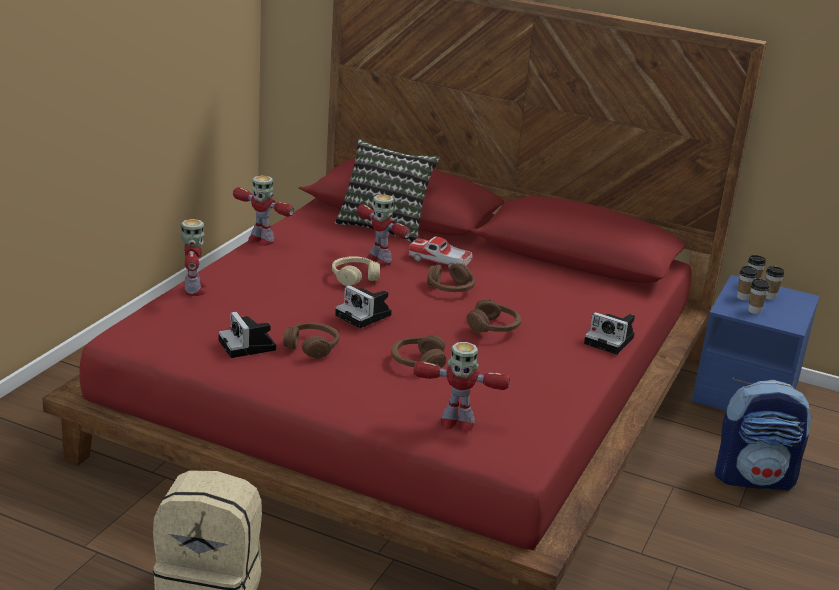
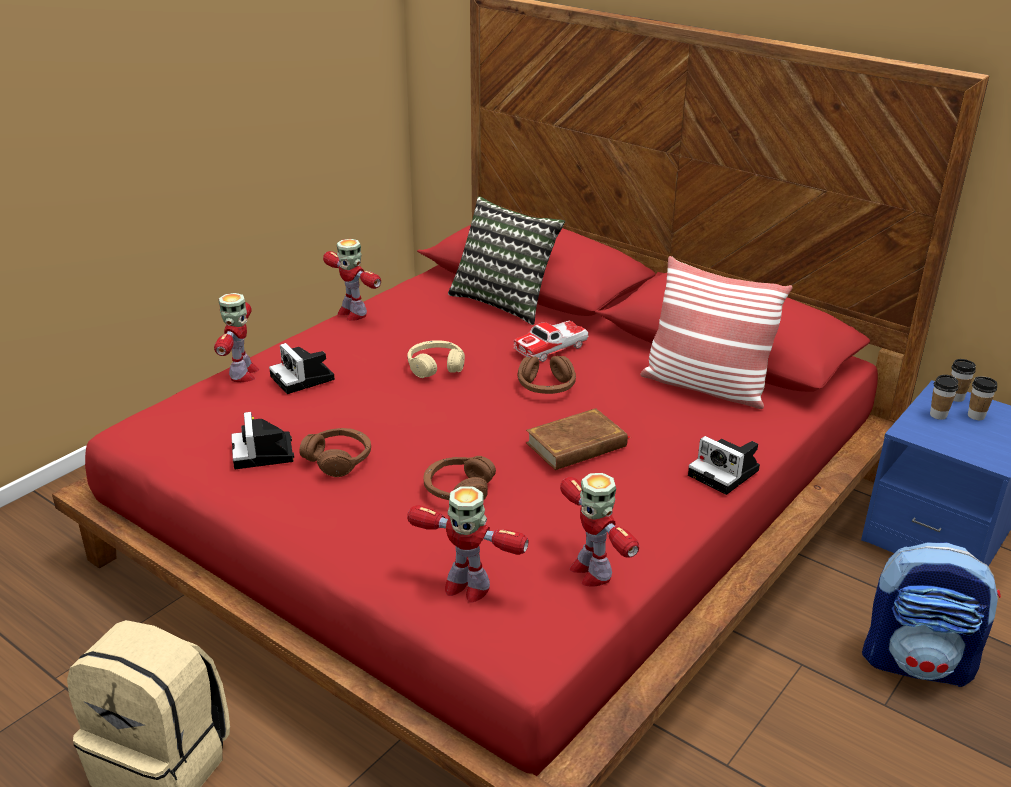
camera: 15 degrees right, 5 degrees up
(365, 315) = (423, 419): camera -> camera (304, 379)
(378, 260) = (476, 344): toy robot -> toy robot (591, 571)
(440, 261) = (551, 348): toy car -> toy car turned 75 degrees counterclockwise
(494, 327) = (577, 445): brown headphones -> brown book
(572, 283) = (705, 386): none -> pillow
(754, 311) = (948, 436): cup -> none

